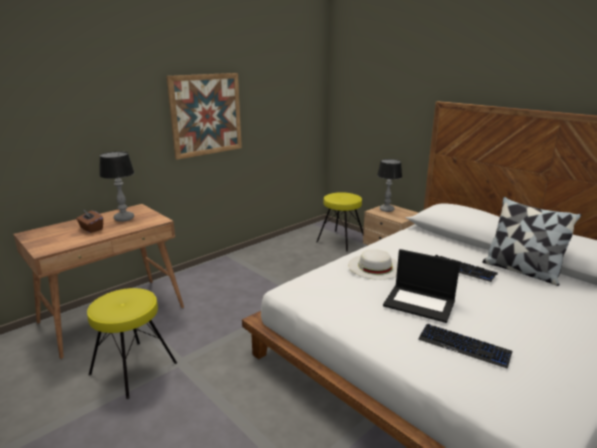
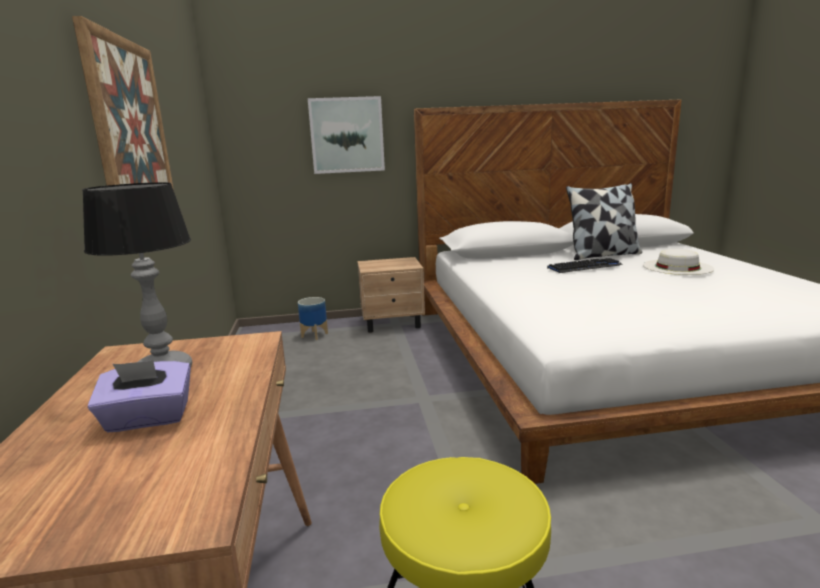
camera: 55 degrees left, 5 degrees down
(91, 229) = (148, 419): brown tissue box -> purple tissue box
(341, 240) = (315, 335): yellow stool -> planter
(375, 266) = (546, 289): white hat -> white hat (677, 267)
(386, 209) = (376, 264): table lamp -> none
(395, 113) = (347, 135): none -> picture
(420, 303) = (649, 293): laptop -> none
(464, 346) = (743, 299): keyboard -> none

